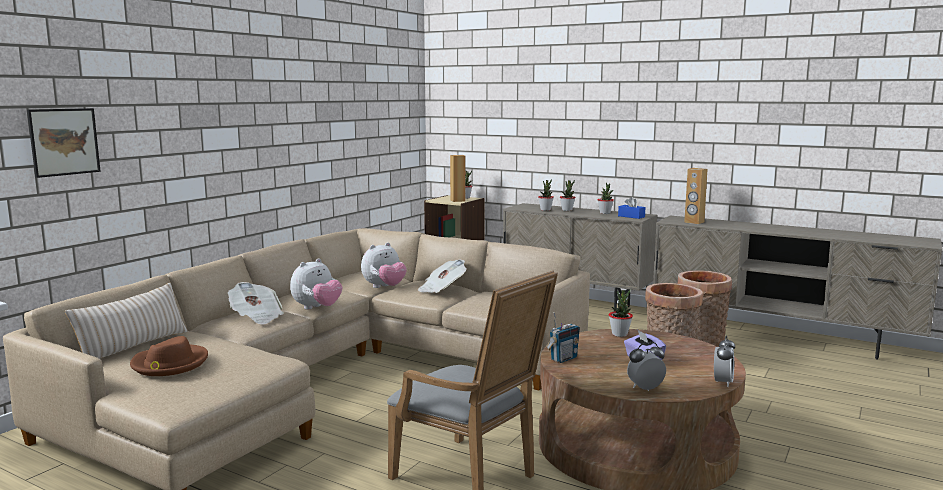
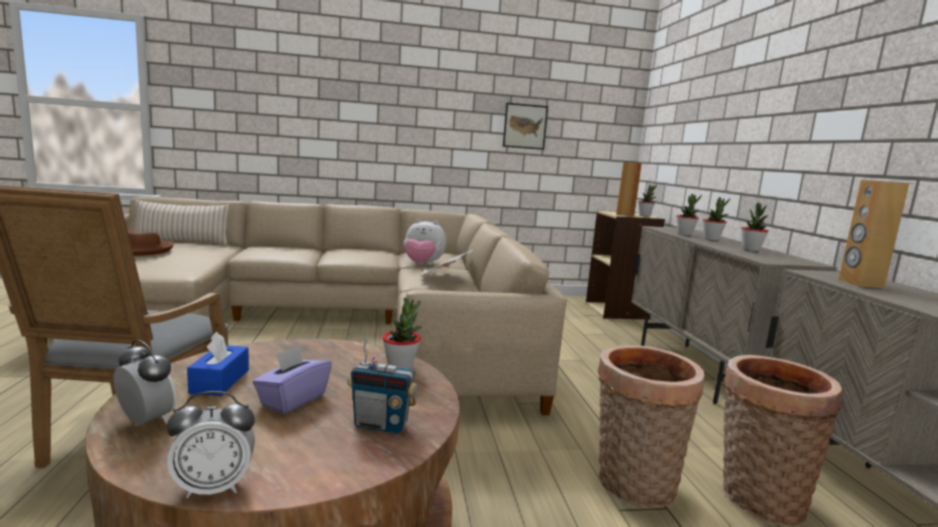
camera: 50 degrees right, 0 degrees up
(64, 142) = (215, 94): picture -> picture (525, 126)
(256, 317) = (280, 250): newspaper -> none
(317, 308) = (331, 259): plush toy -> none
(563, 359) = (255, 353): radio -> radio (381, 425)
(631, 216) = (774, 258): blue tissue box -> blue tissue box (220, 381)

